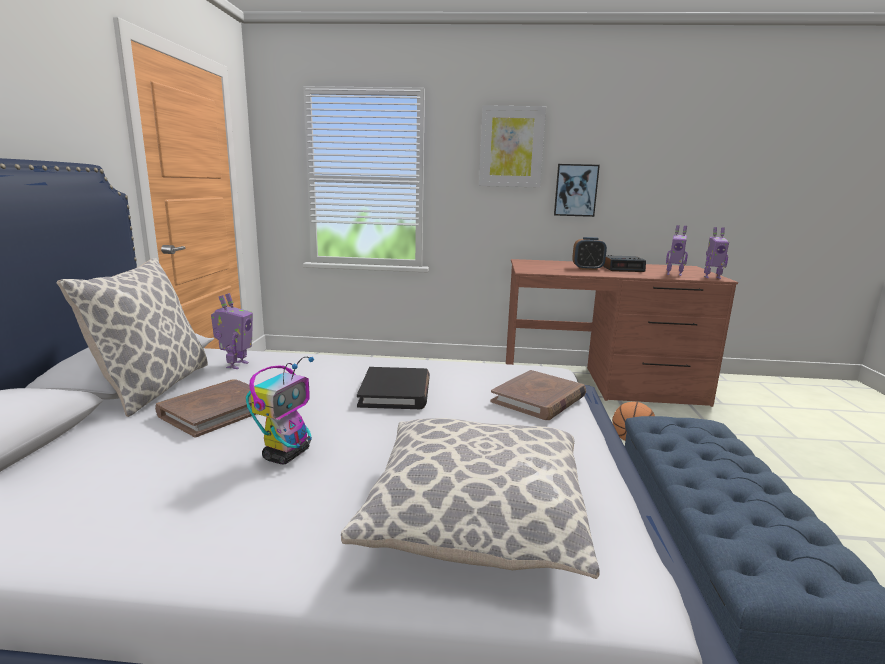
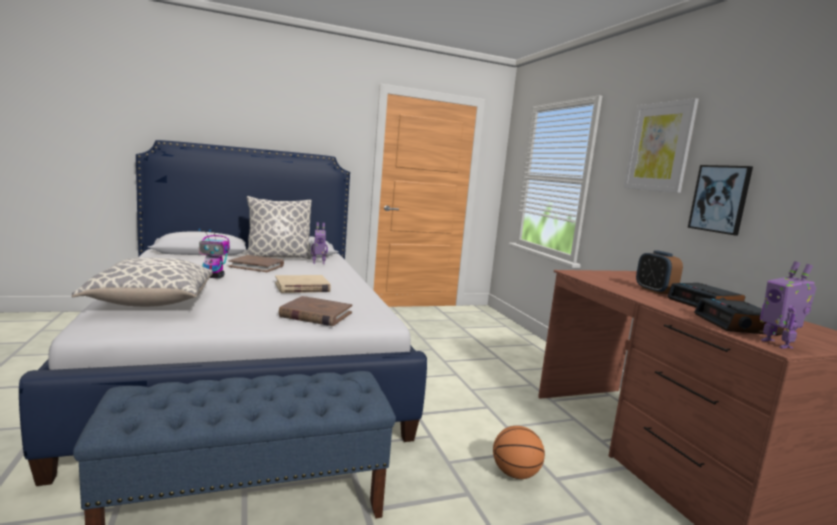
camera: 65 degrees right, 5 degrees down
(395, 392) = (302, 287): black book -> beige book
(674, 274) = (737, 325): toy robot -> alarm clock

